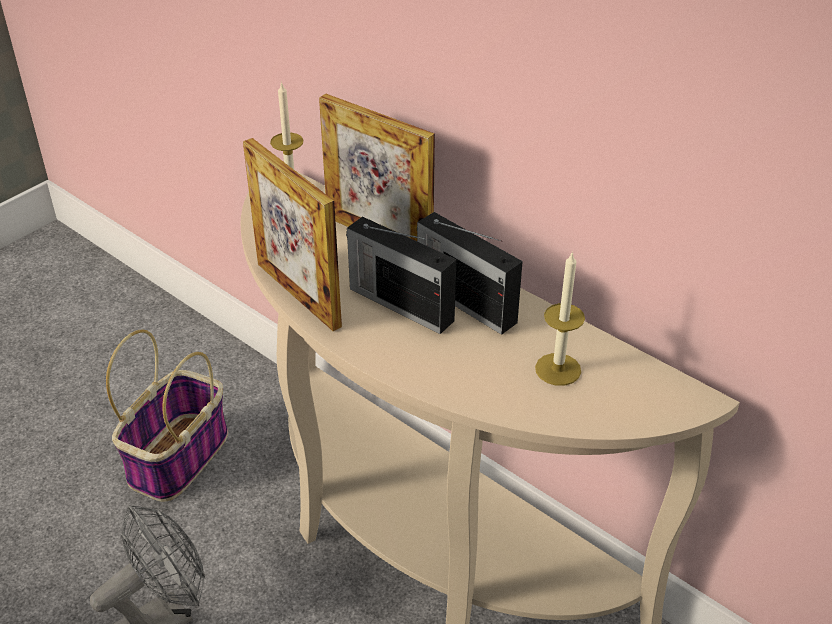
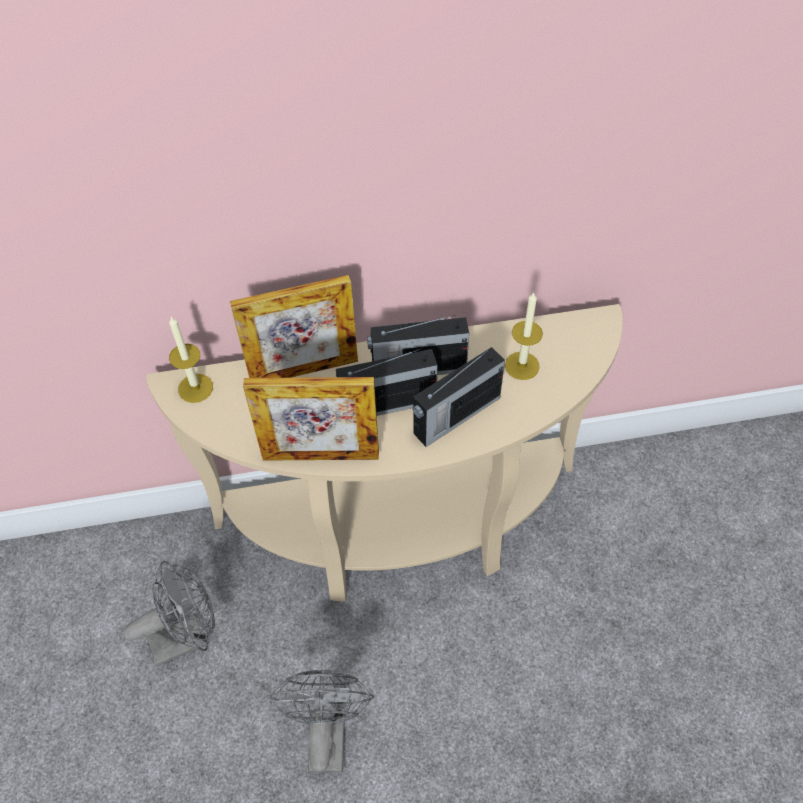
camera: 50 degrees left, 15 degrees up
(178, 456) = (188, 636): basket -> grey fan
(439, 355) = (455, 416): none -> radio

